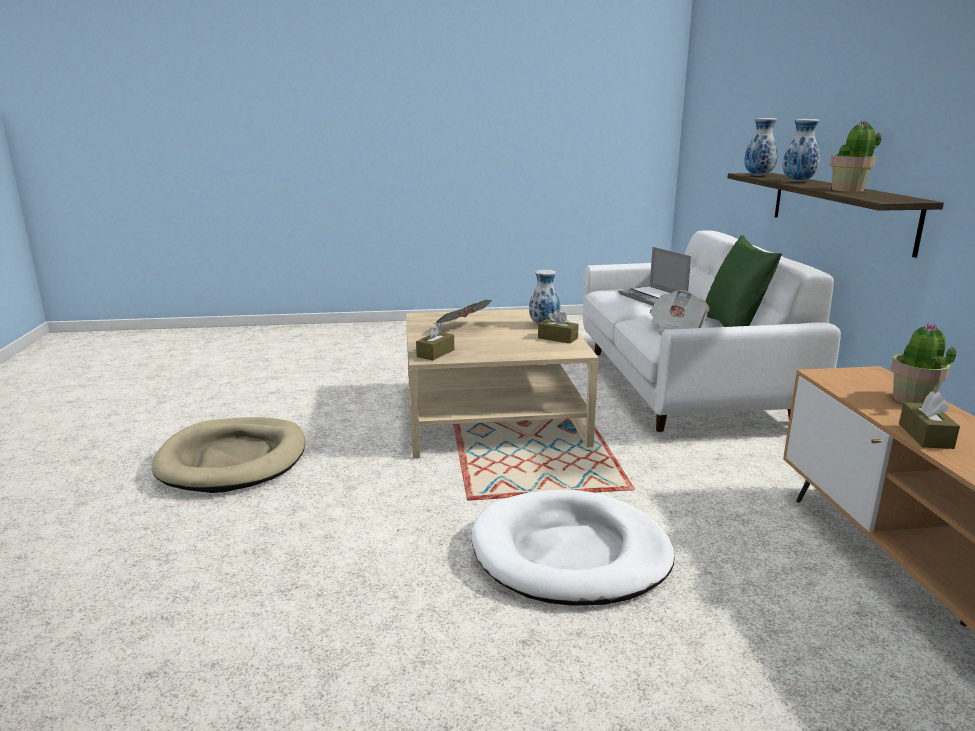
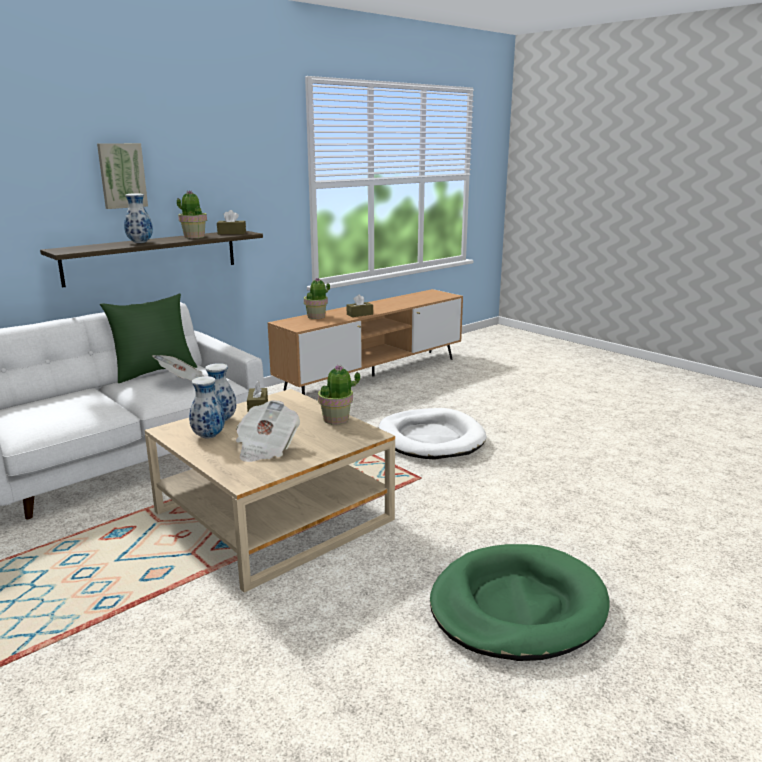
camera: 125 degrees left, 0 degrees up
(233, 460) = (517, 607): beige dog bed -> green dog bed
(435, 353) = (355, 435): brown tissue box -> brown tissue box (232, 233)
(481, 355) = (336, 419): none -> potted plant
(653, 298) = (60, 405): laptop -> none
(758, 176) = (88, 249): vase -> vase (209, 436)
(840, 97) = (122, 175): none -> picture

